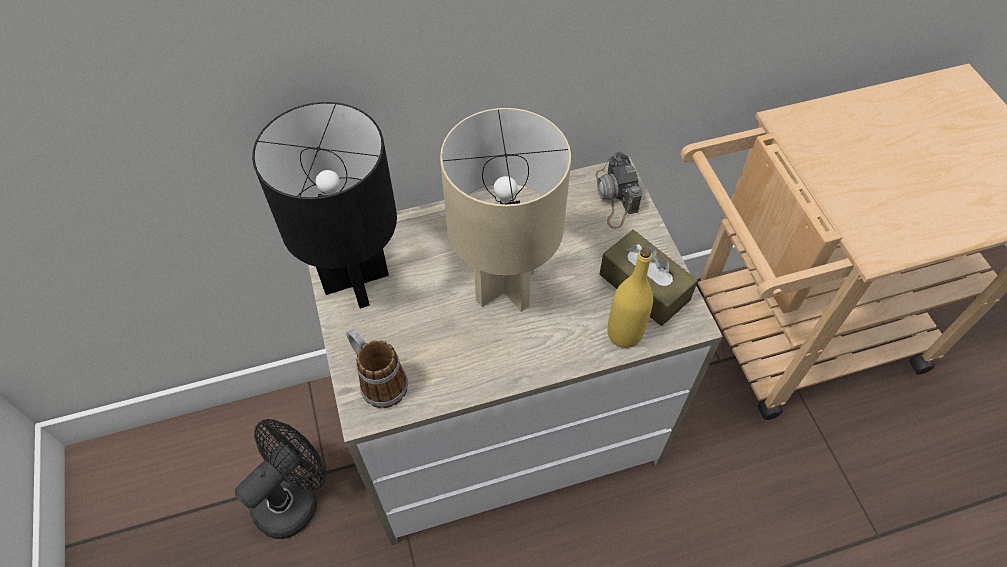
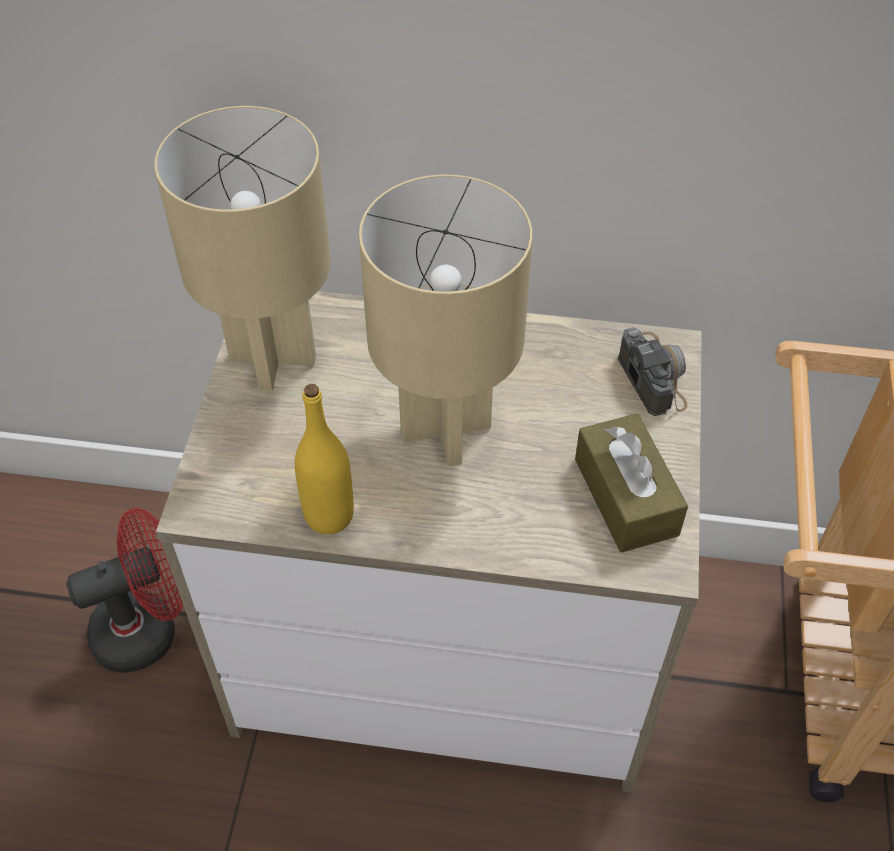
camera: 25 degrees right, 5 degrees down
(293, 497) = (148, 628): black fan -> red fan
(357, 280) = (274, 357): black table lamp -> beige table lamp
(378, 380) = (233, 478): mug -> none
(615, 197) = (652, 373): camera -> camera turned 150 degrees clockwise
(624, 333) = (565, 543): yellow bottle -> yellow bottle (329, 515)

